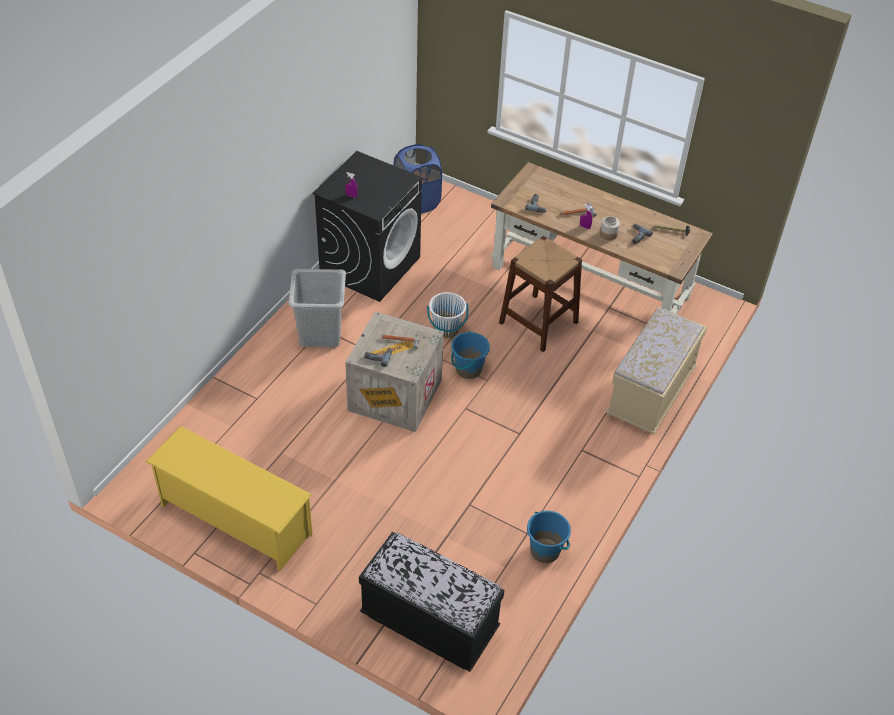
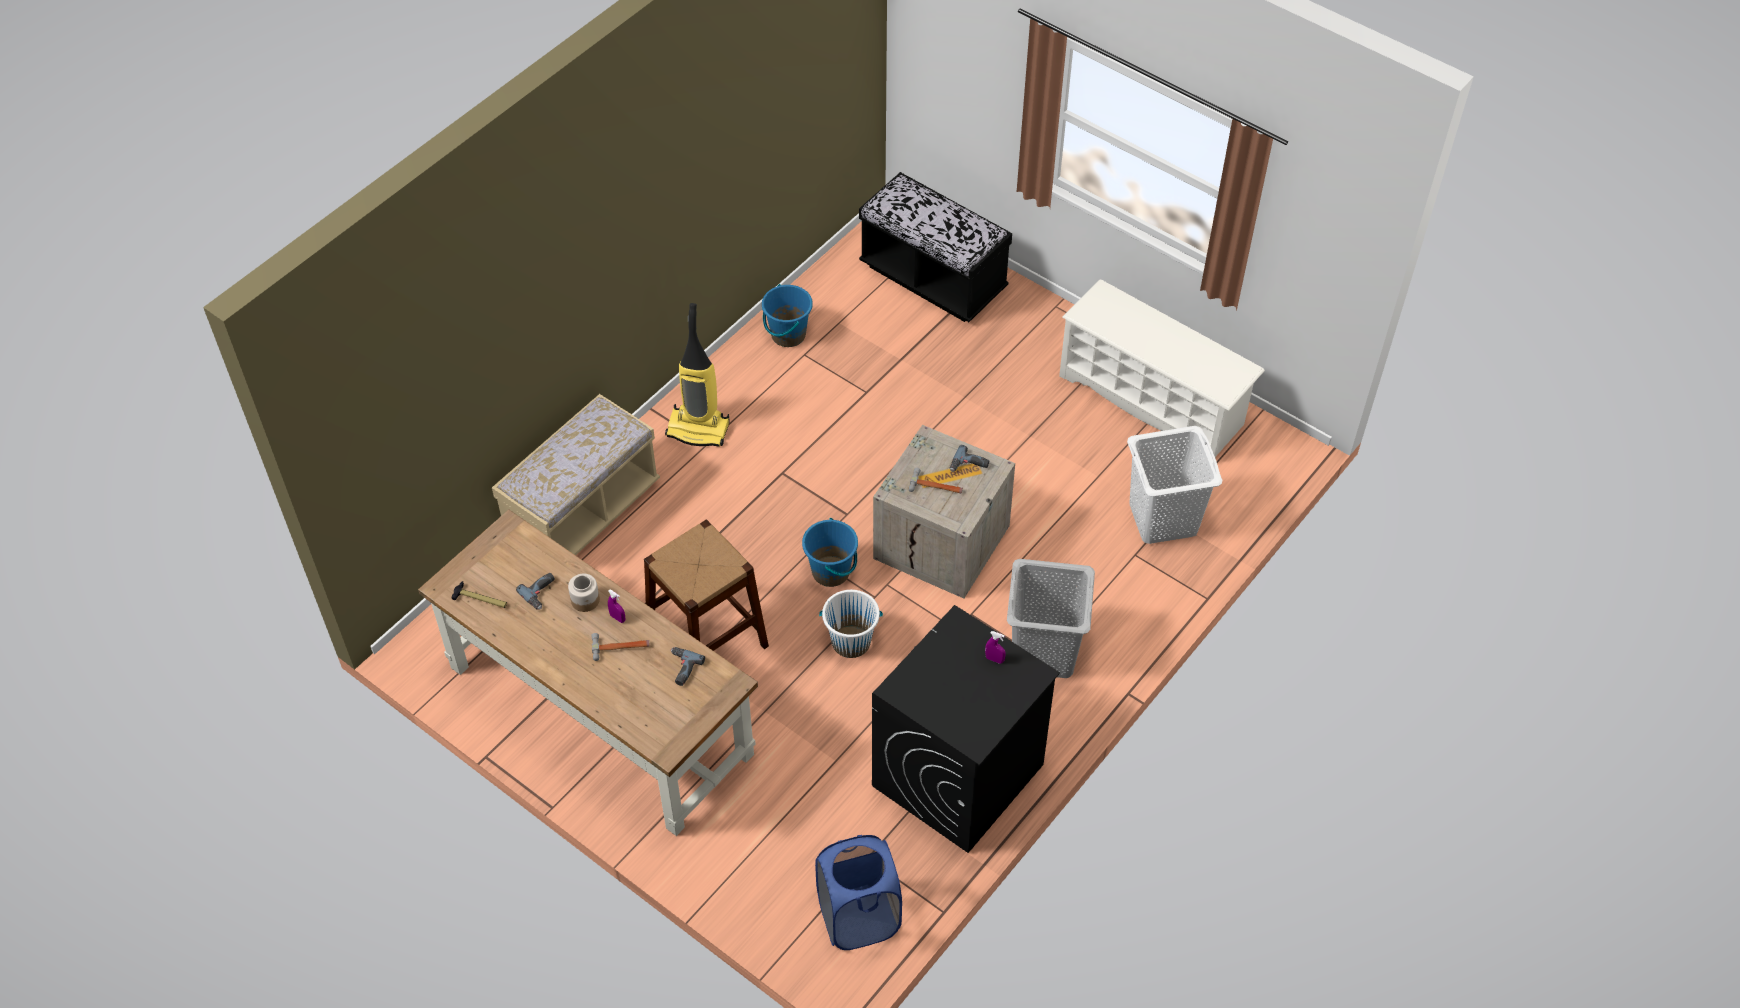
camera: 170 degrees left, 5 degrees up
(234, 425) = (1163, 519): none -> white laundry basket
(235, 519) = (1152, 400): yellow shoe rack -> white shoe rack
(591, 461) = (699, 429): none -> vacuum cleaner

